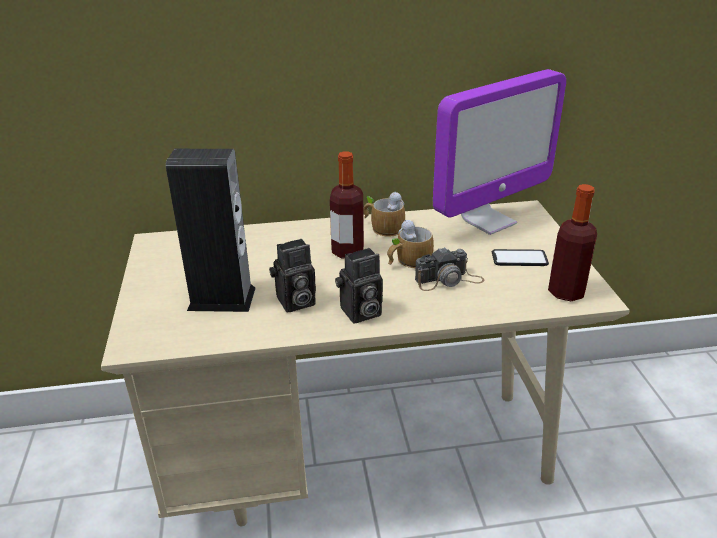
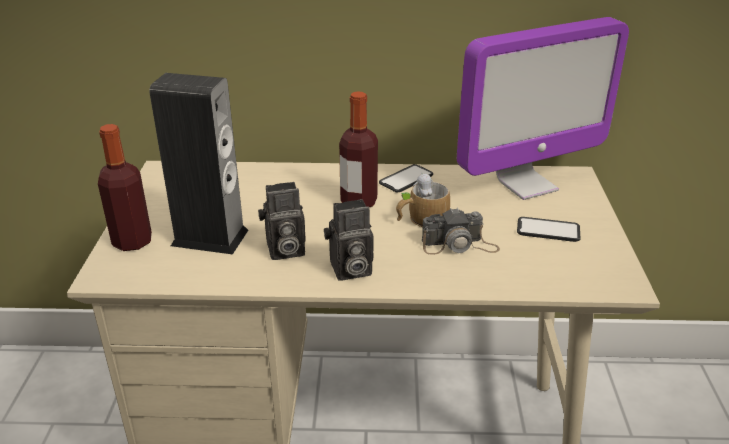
camera: 10 degrees right, 0 degrees up
(383, 227) = (406, 179): mug -> phone
(566, 292) = (590, 274): bottle -> bottle (132, 241)

